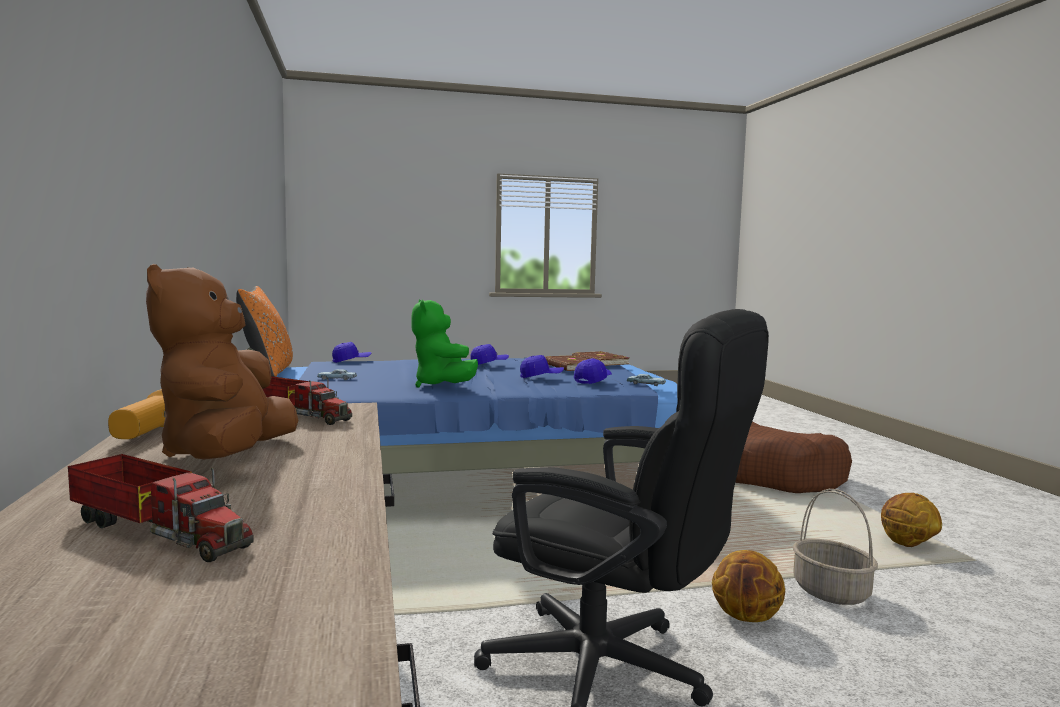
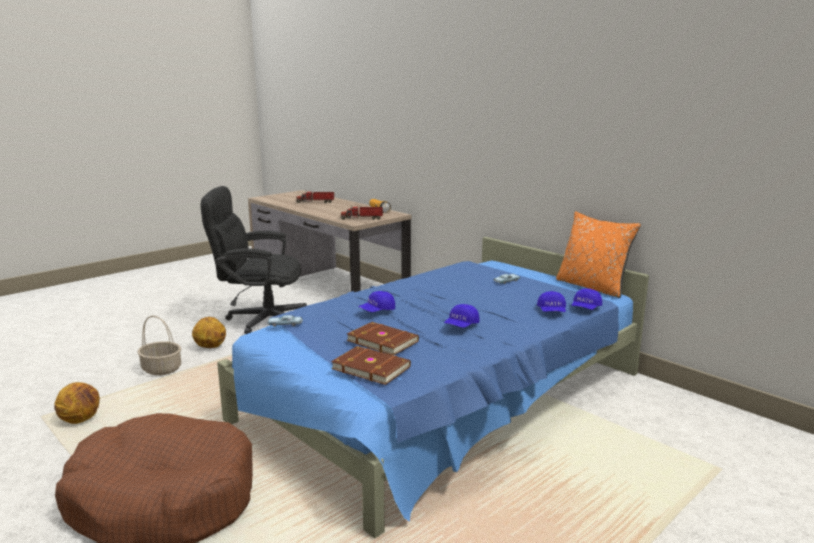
camera: 150 degrees right, 10 degrees up
(227, 457) = (342, 209): brown plush toy -> none
(442, 386) = (424, 287): green plush toy -> none
(593, 380) = (331, 316): blue cap -> blue cap (552, 311)

